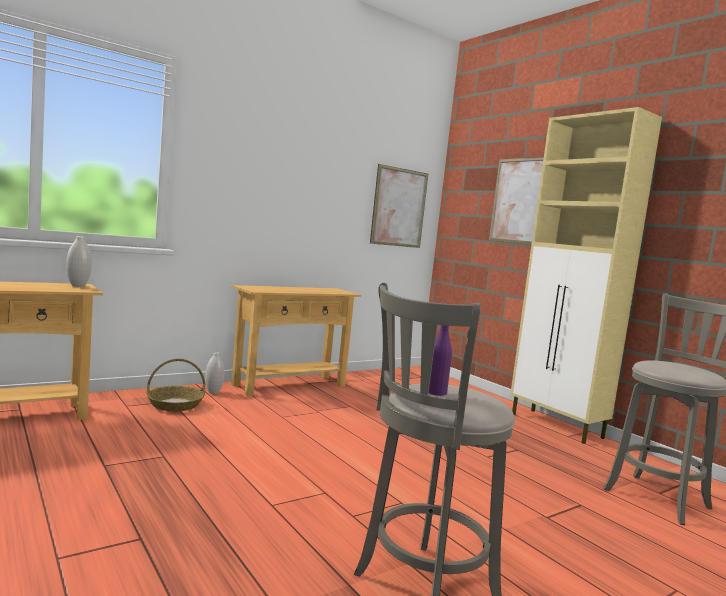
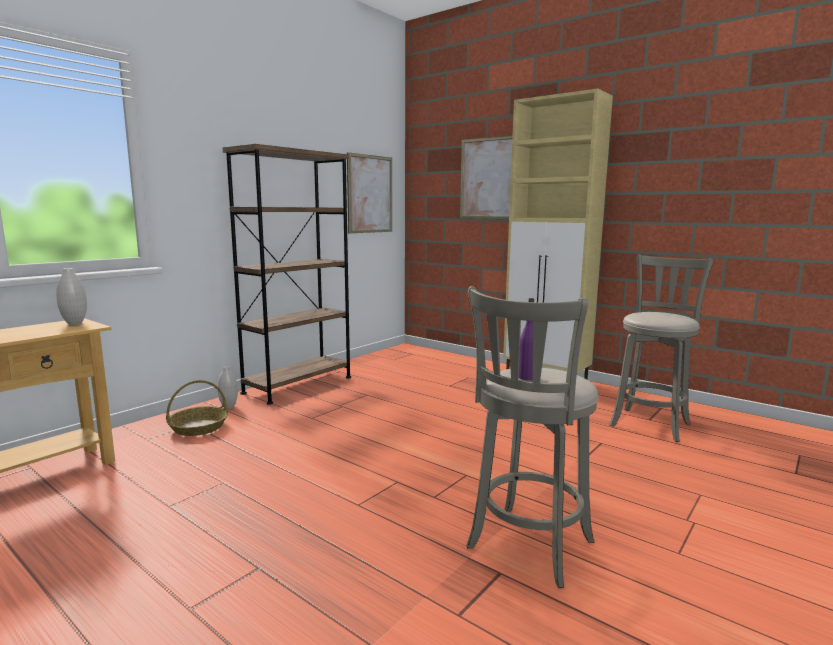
camera: 15 degrees left, 5 degrees up
(289, 385) = (298, 385): beige console table -> brown bookcase

